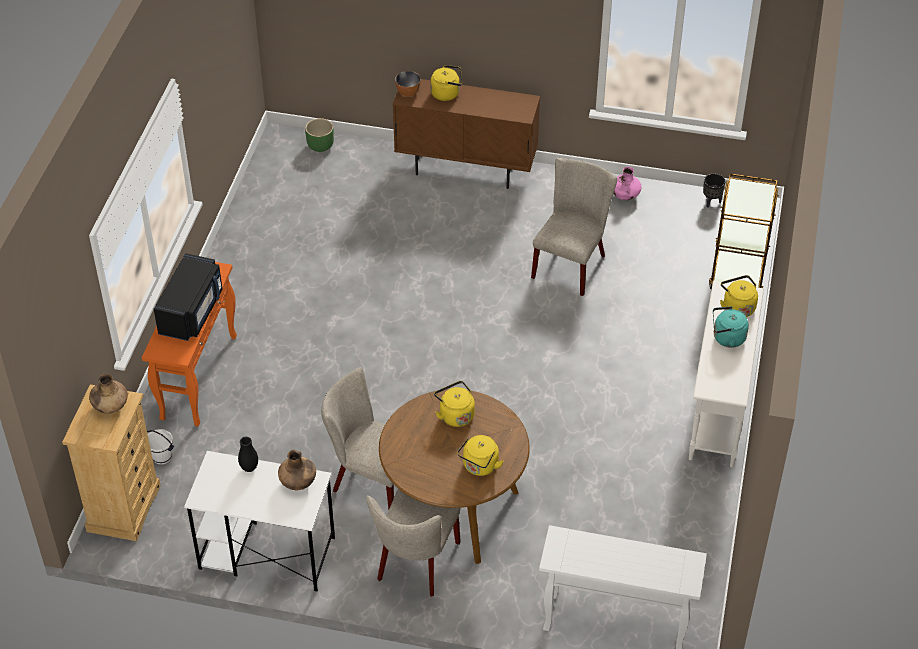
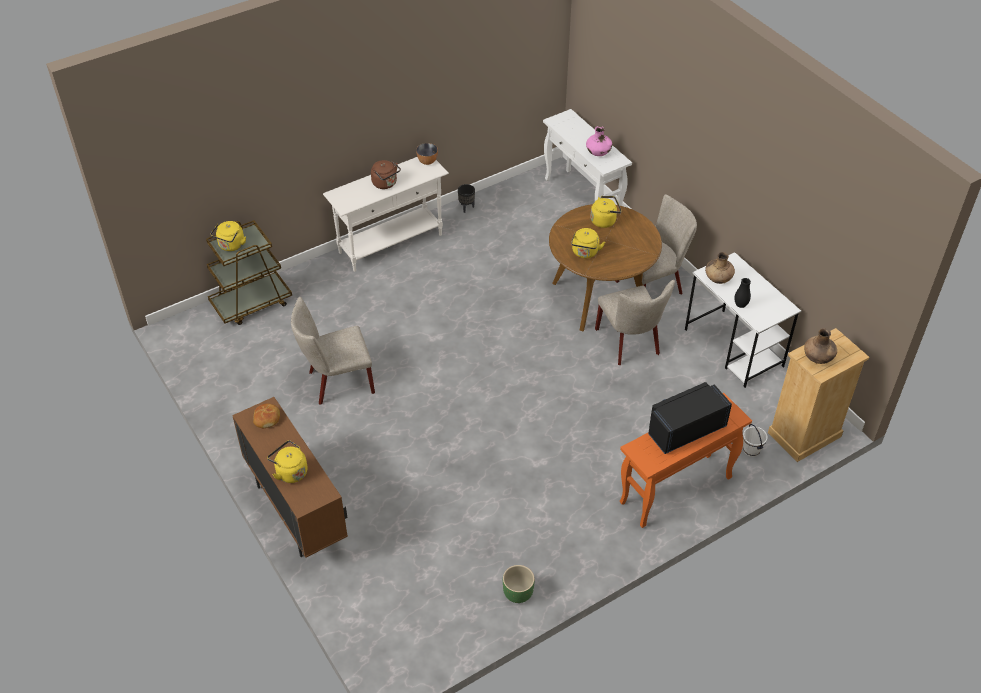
camera: 135 degrees left, 0 degrees up
(320, 146) = (371, 634): green planter -> green planter (518, 593)
(408, 93) = (316, 497): bowl -> bowl (427, 161)
(513, 109) = (267, 418): none -> bread
(624, 196) = (231, 402): pink vase -> pink vase (598, 153)
(711, 202) = (190, 355): black planter -> black planter (467, 208)
(726, 338) = (386, 184): turquoise kettle -> brown kettle
(737, 307) = (353, 193): yellow kettle -> yellow kettle (231, 246)

